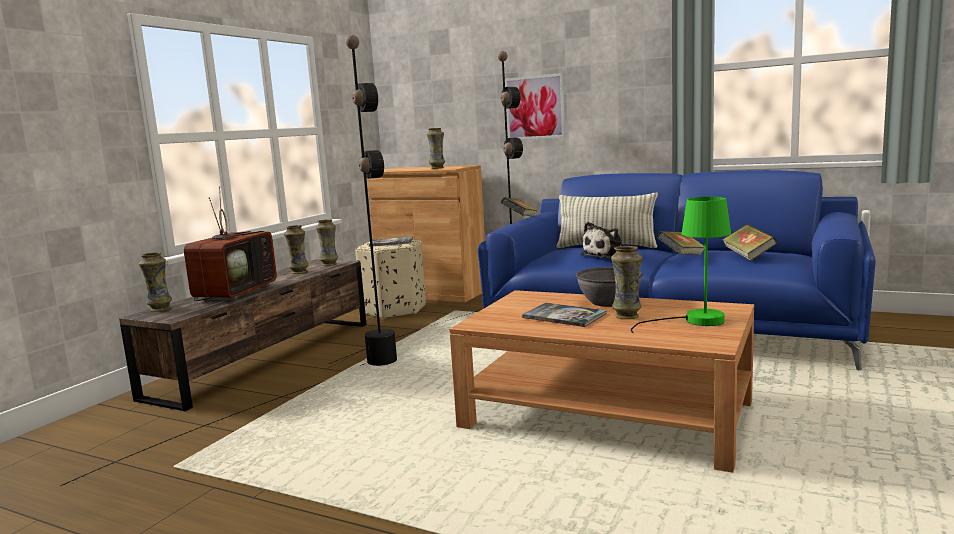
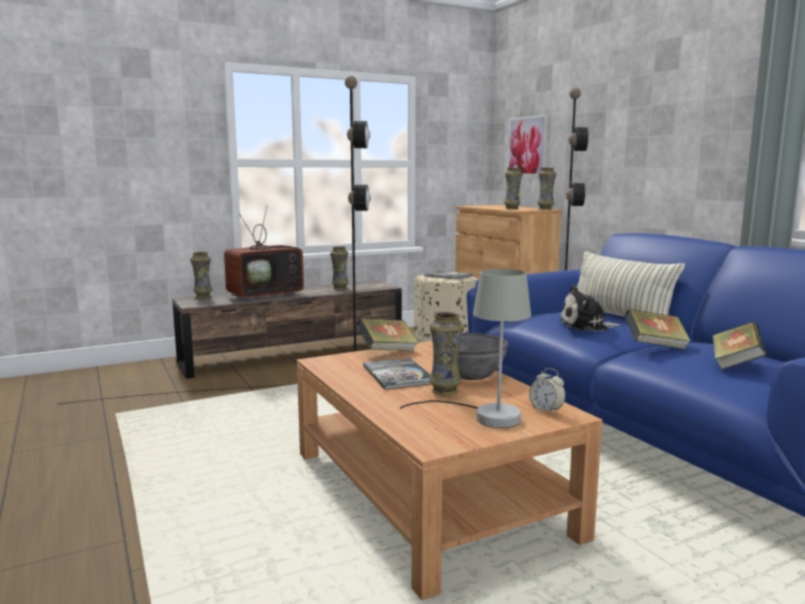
camera: 35 degrees right, 0 degrees up
(329, 264) = (374, 286): vase -> vase (545, 209)
(520, 219) = (539, 271): book -> book (387, 351)
(535, 107) = (616, 151): picture -> picture (527, 146)
(693, 321) = (485, 416): green table lamp -> grey table lamp
(715, 308) = (546, 410): none -> alarm clock

